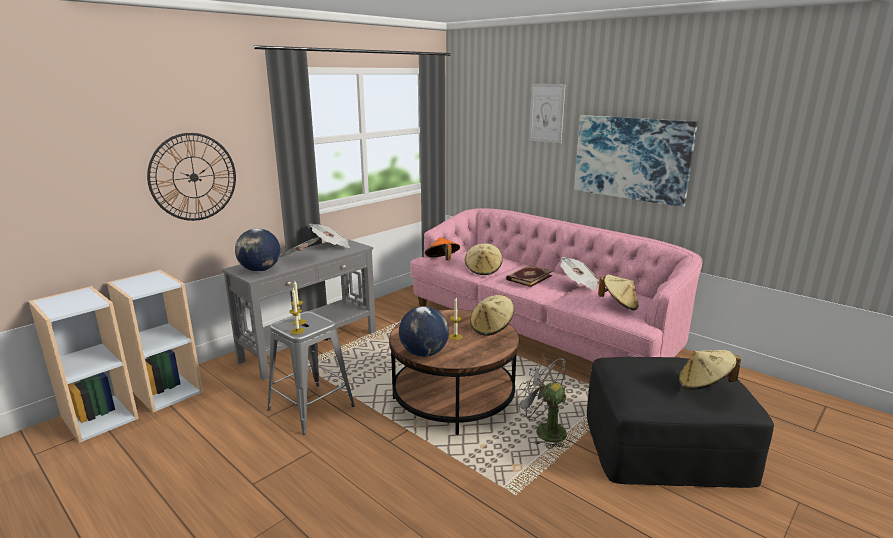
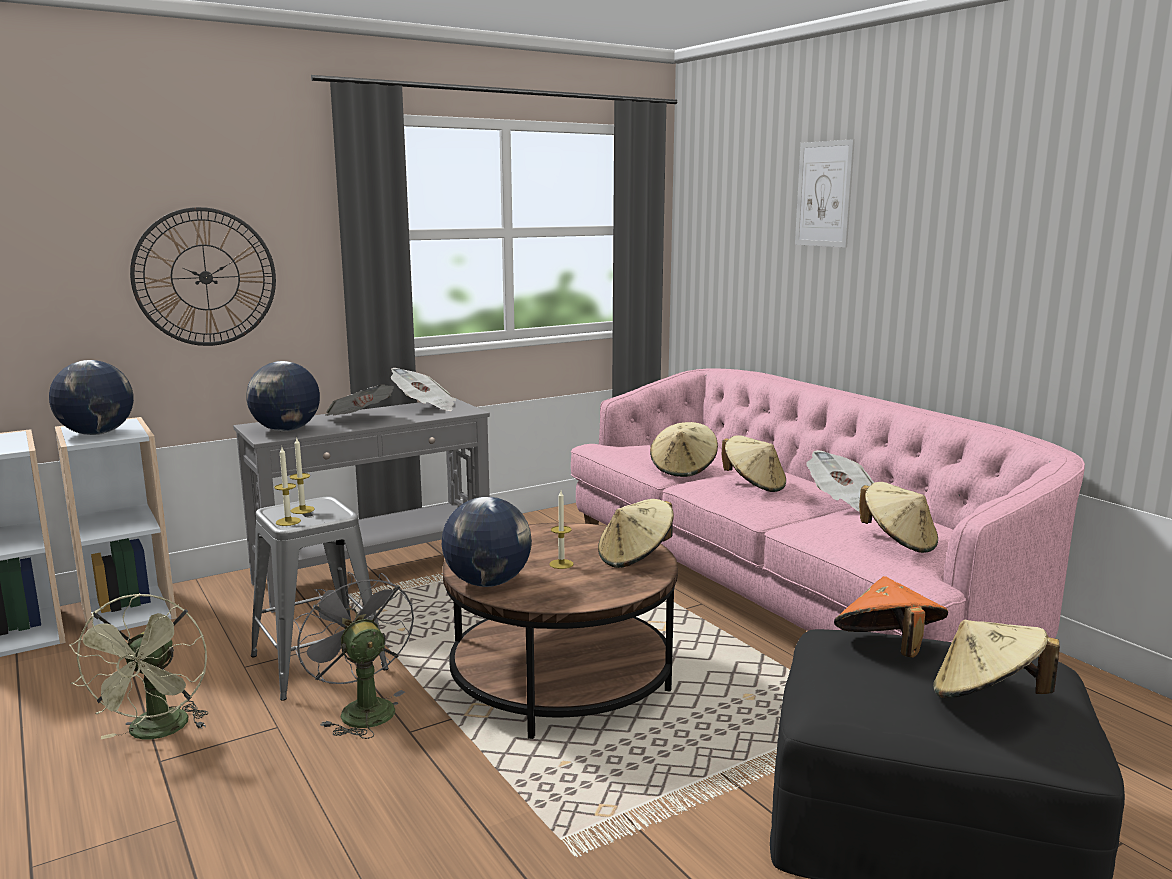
camera: 15 degrees right, 5 degrees down
(143, 285) = (96, 433): none -> globe
(239, 467) = (156, 733): none -> green fan
(442, 261) = (621, 450): orange hat -> orange hat (887, 650)
(528, 277) = (754, 485): book -> beige hat
(544, 431) = (693, 757): grey fan -> grey fan (361, 709)
(631, 158) = (965, 271): picture -> none

